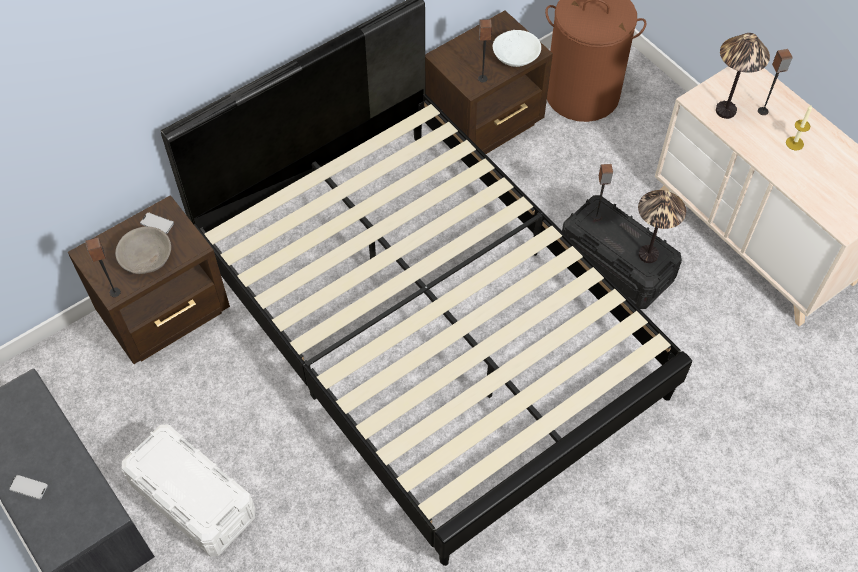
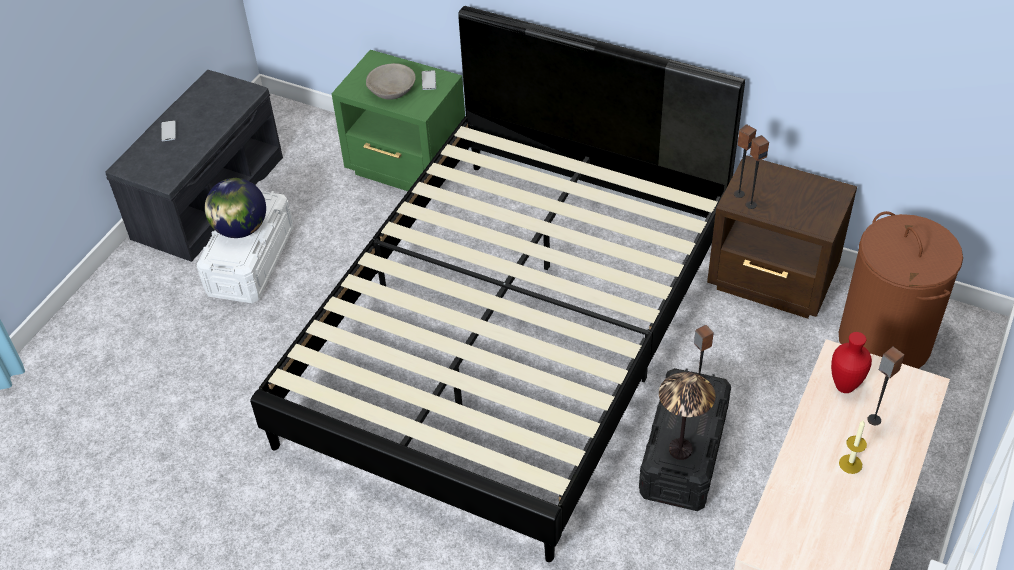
camera: 65 degrees right, 10 degrees down
(114, 292) = (349, 89): speaker -> speaker (738, 193)
(167, 314) = (408, 168): brown nightstand -> green nightstand
(185, 481) = (240, 229): none -> globe
(516, 57) = (801, 217): white bowl -> none
(725, 110) = (845, 386): table lamp -> red vase

